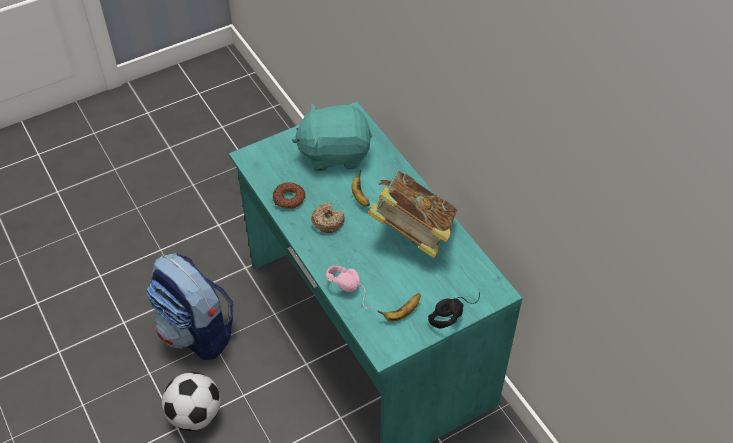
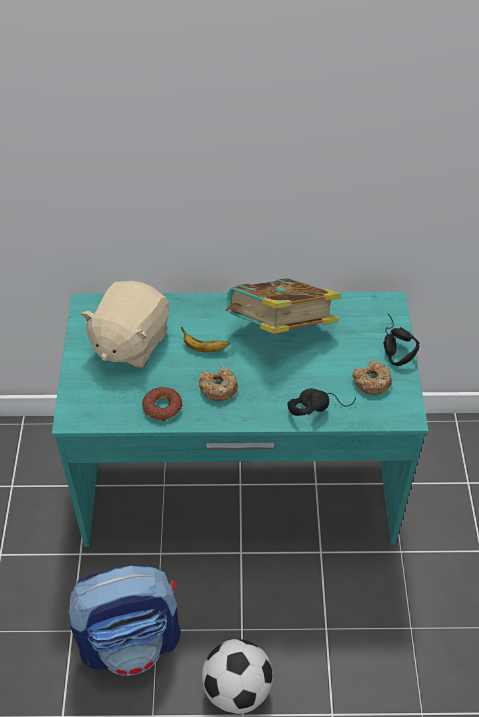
camera: 60 degrees left, 0 degrees up
(334, 153) = (130, 342): turquoise plush toy -> beige plush toy
(353, 289) = (319, 406): pink headphones -> black headphones
(401, 313) = (371, 382): banana -> donut

